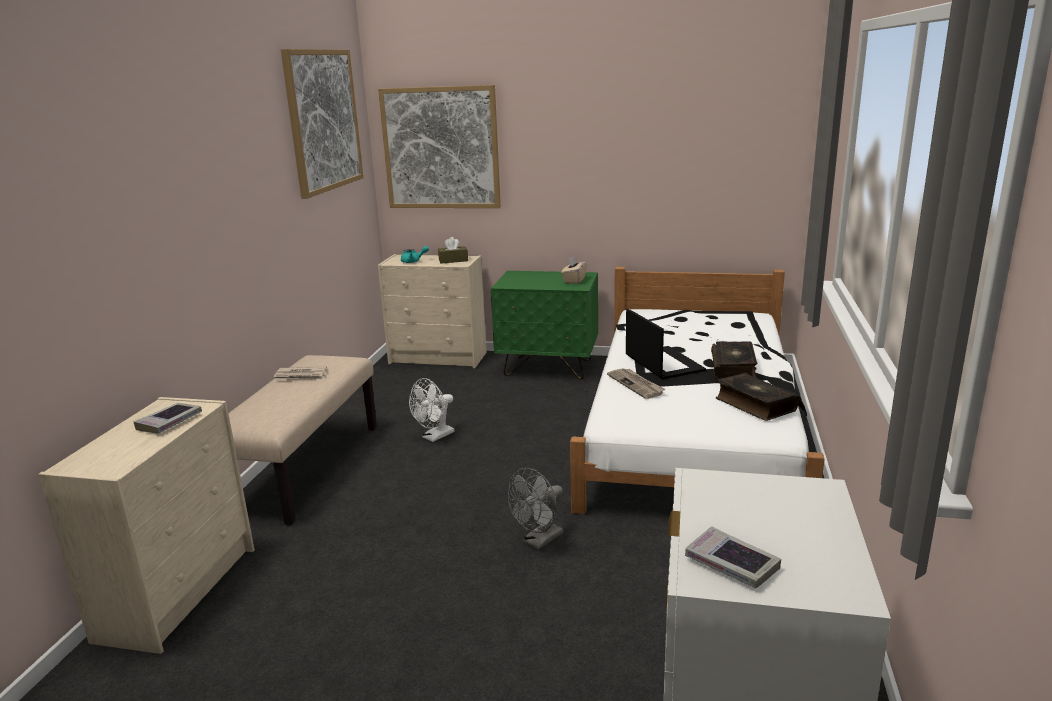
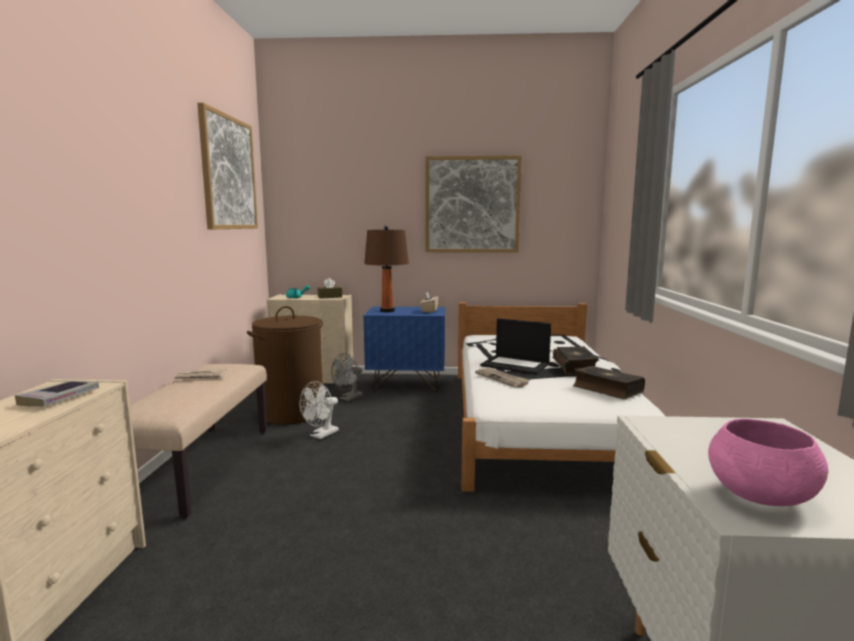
camera: 10 degrees left, 10 degrees down
(405, 405) = (291, 412): none -> brown laundry basket
(441, 148) = (321, 210): picture -> picture (472, 205)
(522, 280) = (387, 311): none -> brown table lamp
(539, 541) = (439, 518): grey fan -> grey fan (349, 398)
(548, 368) = (407, 383): green nightstand -> blue nightstand
(663, 363) = (516, 365): laptop -> laptop turned 150 degrees clockwise
(731, 564) = (759, 496): book -> pink bowl

